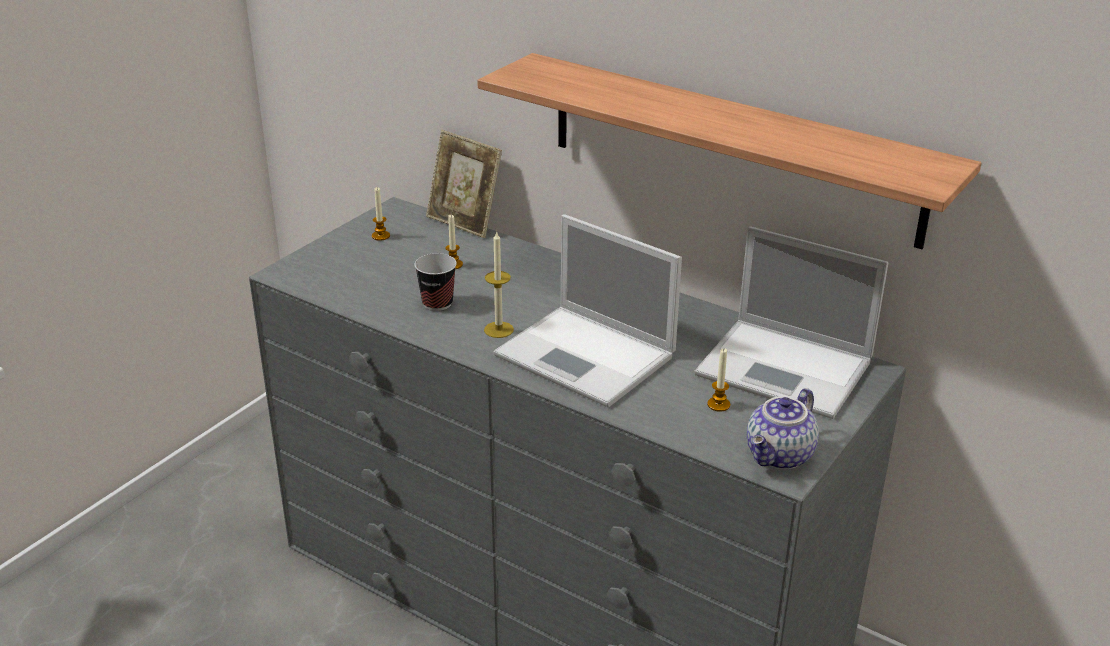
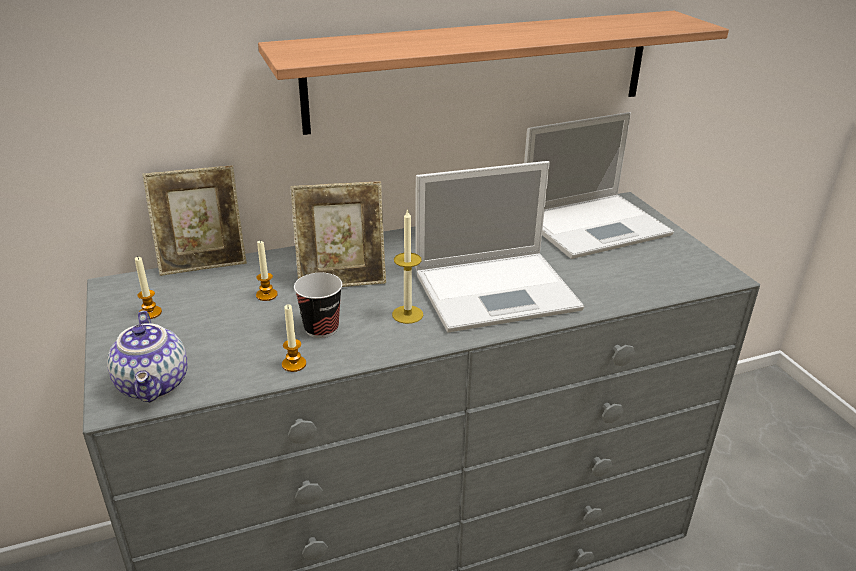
camera: 55 degrees left, 0 degrees up
(513, 283) = (342, 279): none -> picture frame
(718, 405) = (618, 266): candle -> candle (294, 364)
(780, 456) = (703, 270): teapot -> teapot (155, 385)

